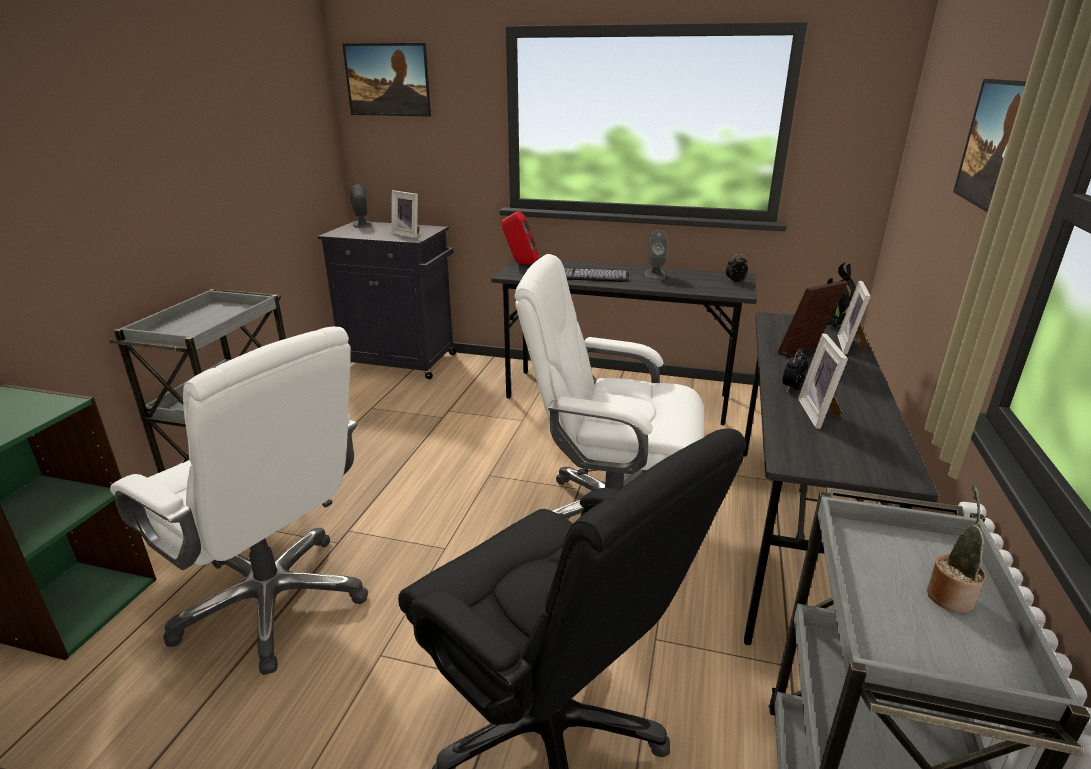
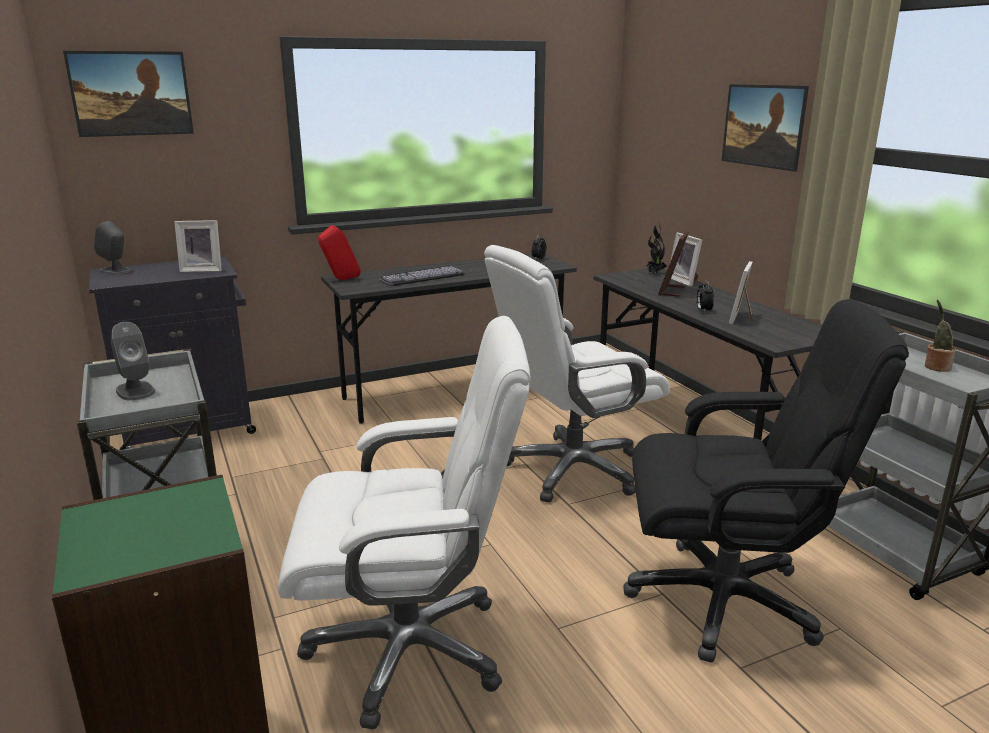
camera: 40 degrees left, 5 degrees down
(655, 275) = (473, 266): grey speaker -> grey speaker (135, 391)
(820, 414) = (742, 319): picture frame -> picture frame turned 60 degrees clockwise

